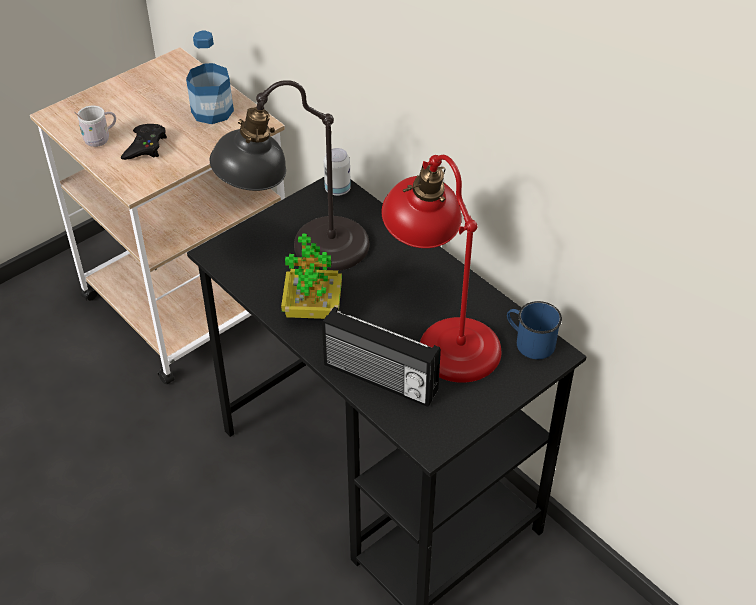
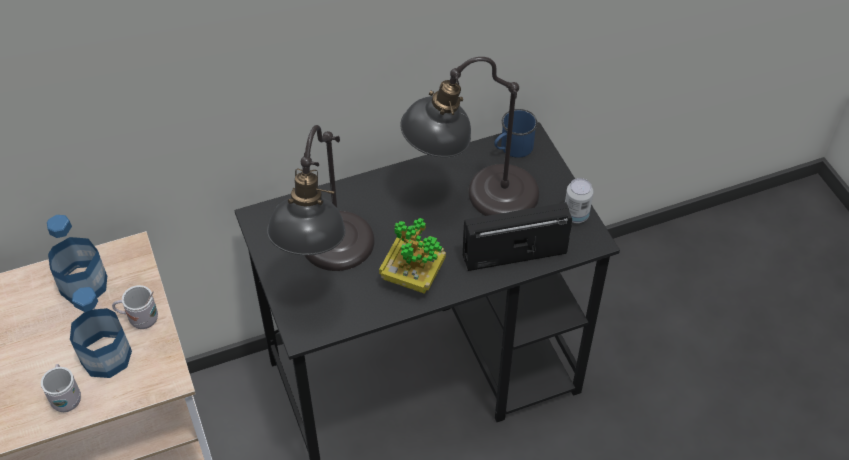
camera: 70 degrees left, 5 degrees up
(145, 146) = (106, 357): black game controller -> bottle
(189, 151) = (139, 319): none -> white mug
(337, 189) = (265, 217): can -> can (576, 215)
(379, 379) = (514, 253): radio -> radio turned 150 degrees counterclockwise
(439, 327) = (472, 198): red table lamp -> grey table lamp

